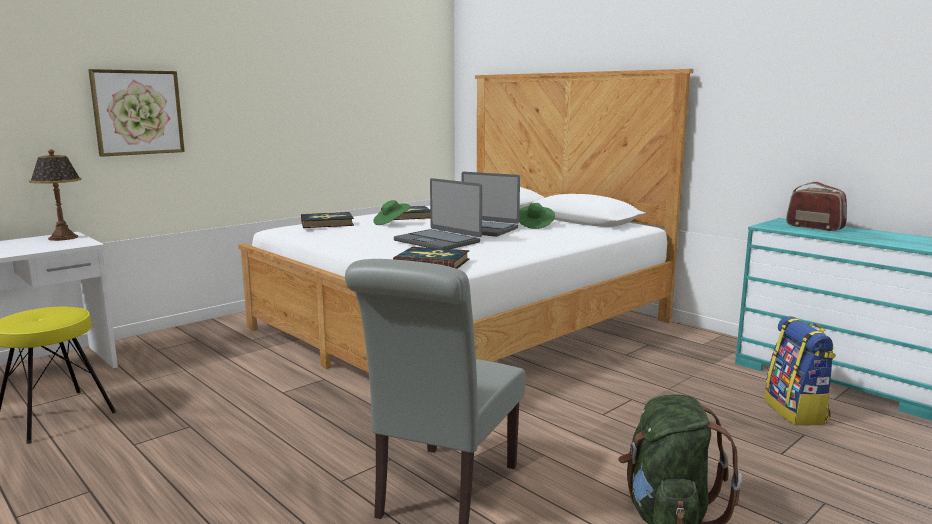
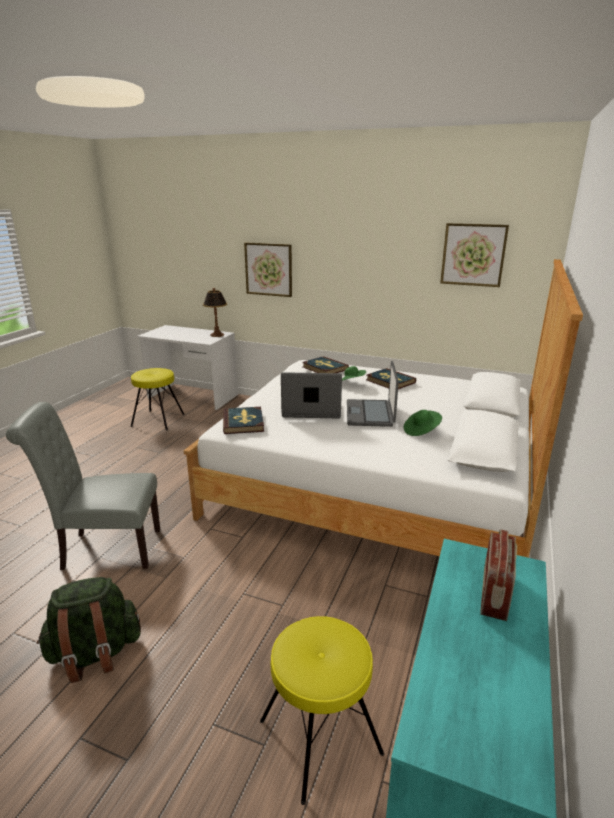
camera: 65 degrees right, 10 degrees up
(390, 79) = (473, 255): none -> picture
(438, 241) = (311, 410): laptop -> laptop turned 75 degrees clockwise
(796, 412) = (320, 737): backpack -> yellow stool

